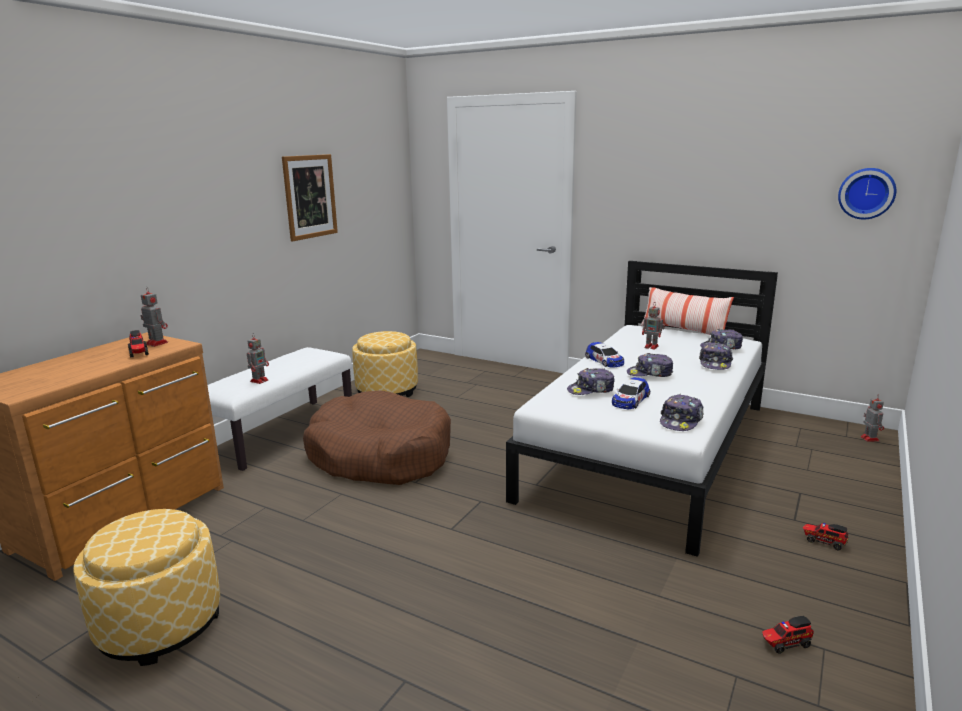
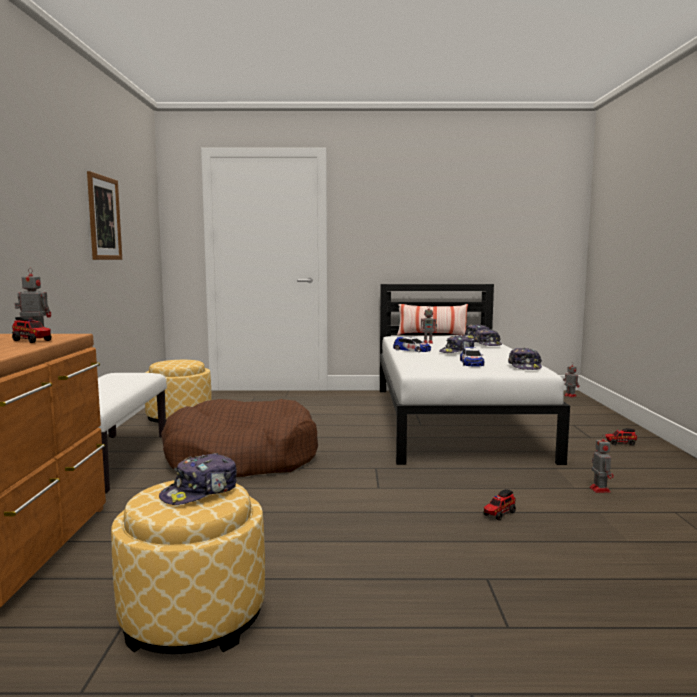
camera: 30 degrees left, 10 degrees down
(260, 380) = (107, 393): toy robot -> toy robot (599, 489)
(591, 390) = (436, 361): cap -> cap (200, 492)
(785, 643) = (673, 491): toy truck -> toy truck (499, 514)
(866, 193) = (542, 225): wall clock -> none

